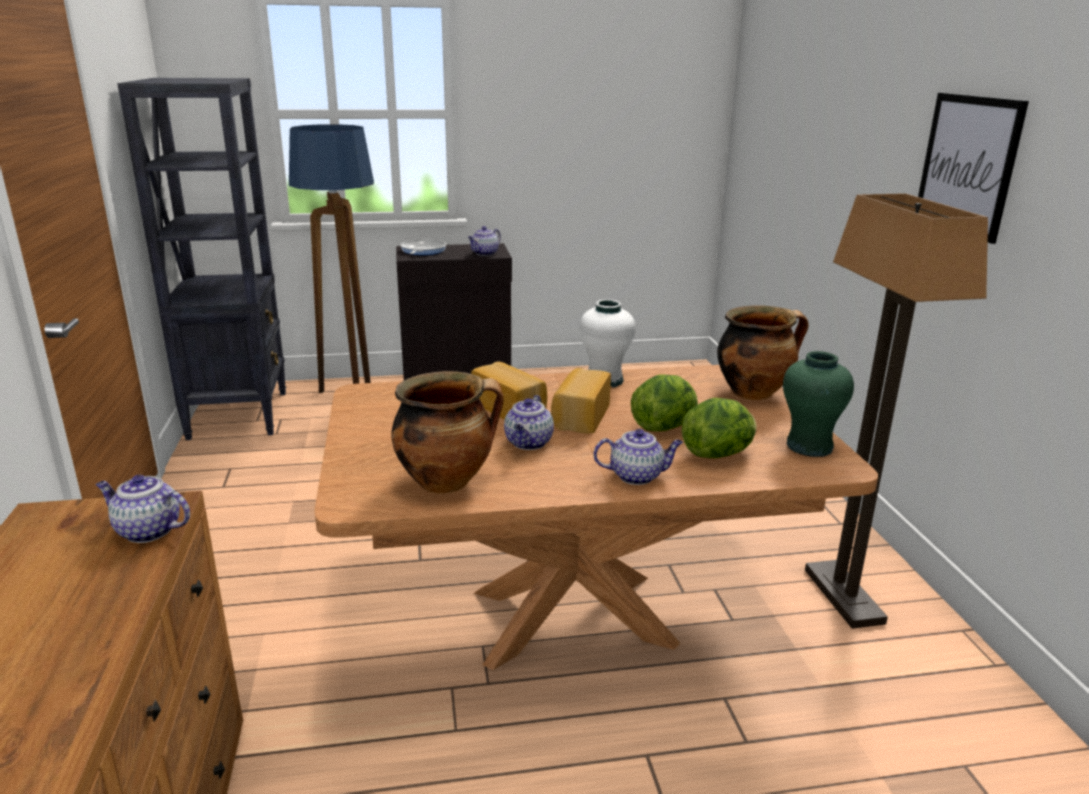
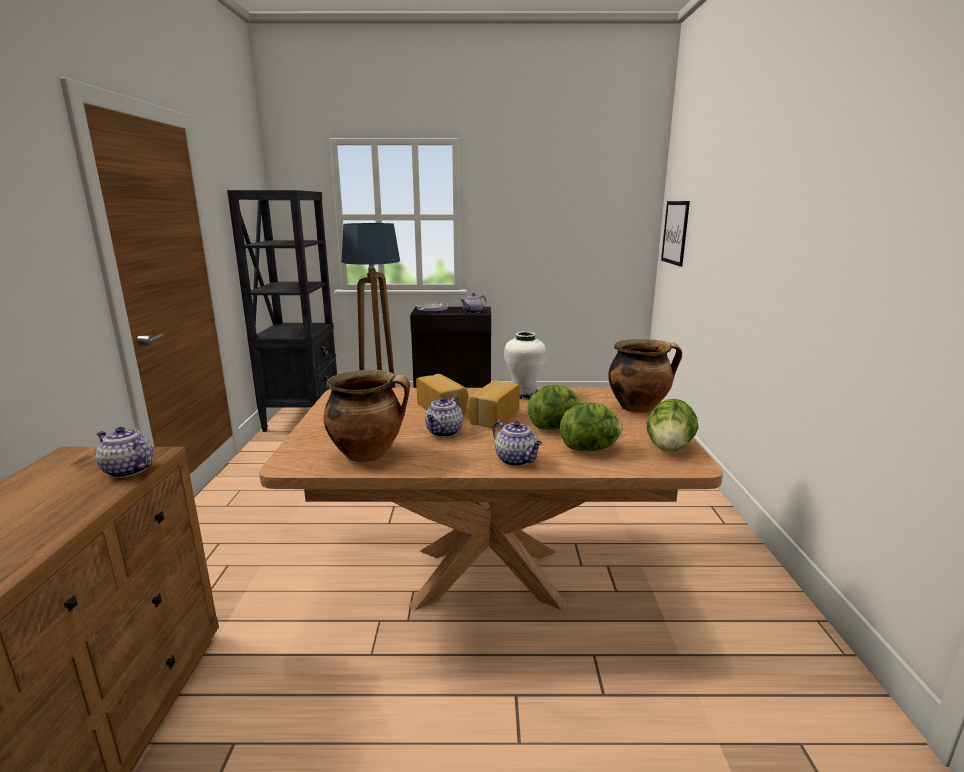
camera: 10 degrees right, 5 degrees down
(637, 476) = (517, 460): teapot -> teapot turned 45 degrees clockwise
(809, 446) = (669, 448): green vase -> lettuce
(844, 596) = (716, 581): floor lamp -> none
(967, 165) = (821, 229): picture -> picture (675, 232)

